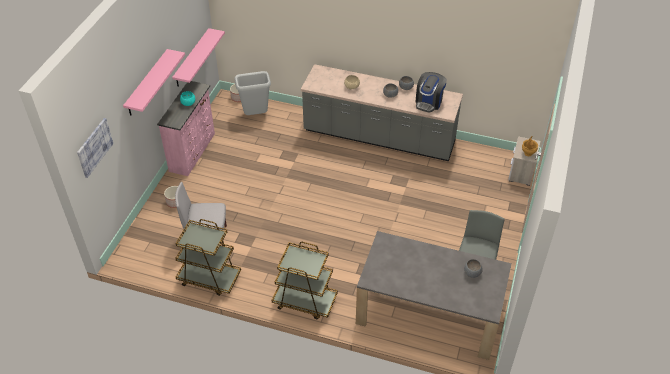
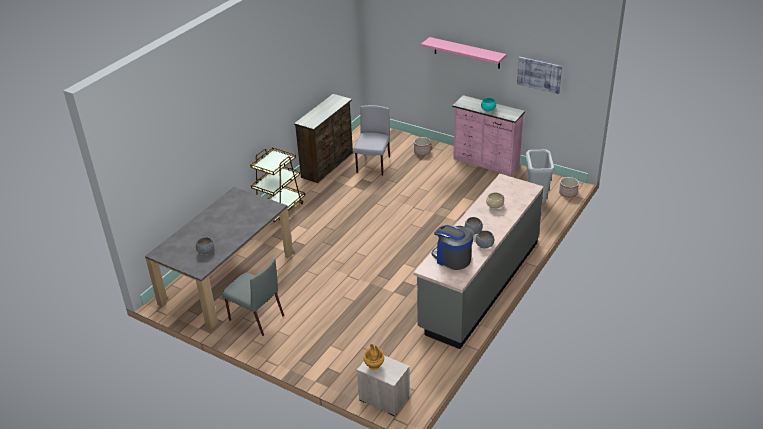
camera: 105 degrees right, 10 degrees down
(94, 147) = (387, 31): picture -> picture (539, 74)
(192, 58) = (543, 101): pink shelf -> none
(209, 278) = (328, 165): brown cart -> brown dresser

